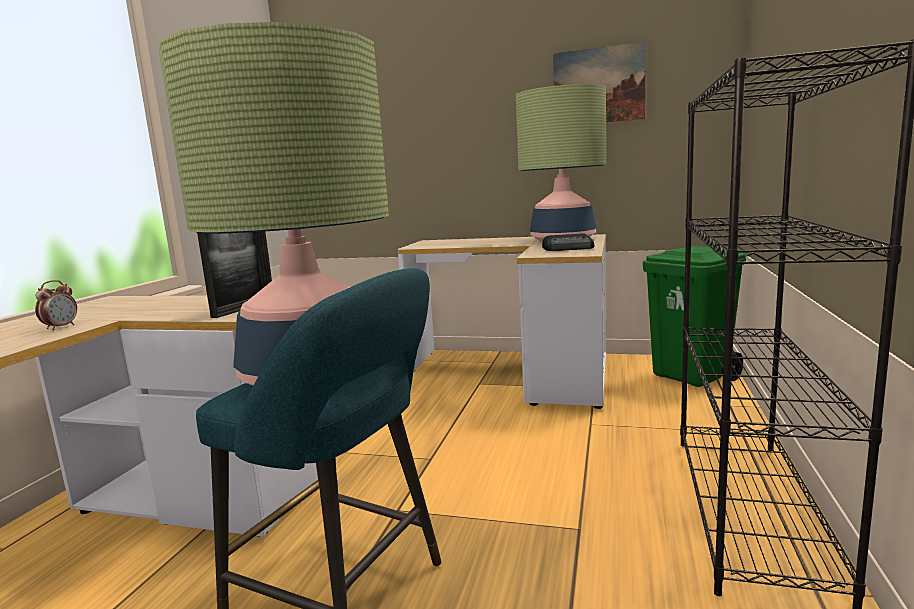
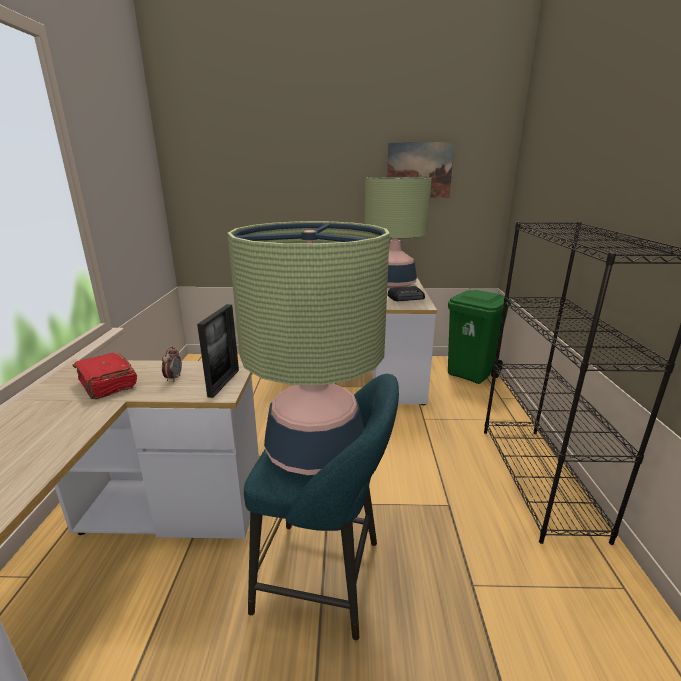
camera: 15 degrees left, 10 degrees up
(61, 327) = (79, 413): alarm clock -> alarm clock (174, 378)
(117, 310) = (107, 384): none -> red book

